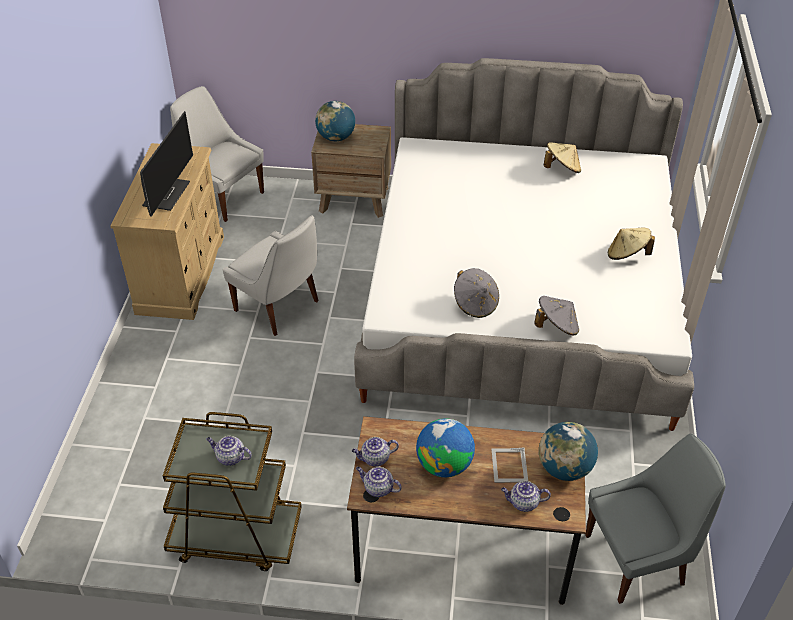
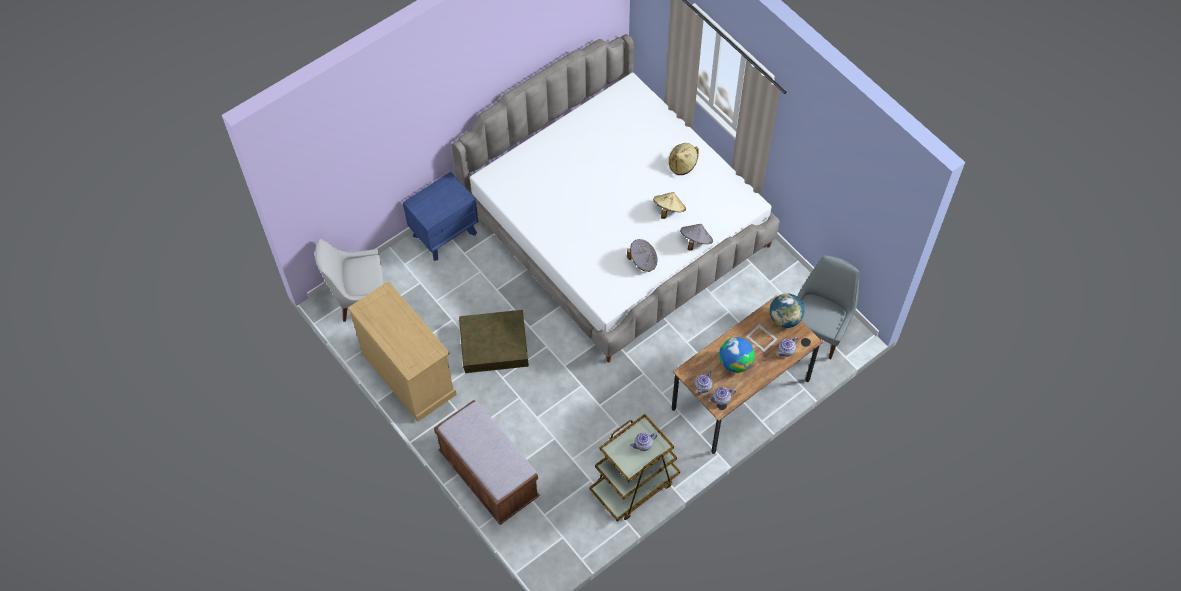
camera: 45 degrees left, 15 degrees up
(124, 406) = (489, 475): none -> brown bench
(167, 194) = (410, 333): monitor -> none
(279, 307) = (494, 345): white chair -> brown storage box
(336, 137) = (428, 207): globe -> none
(354, 199) = (445, 234): brown nightstand -> blue nightstand
(562, 169) = (588, 128): beige hat -> beige hat (668, 210)

